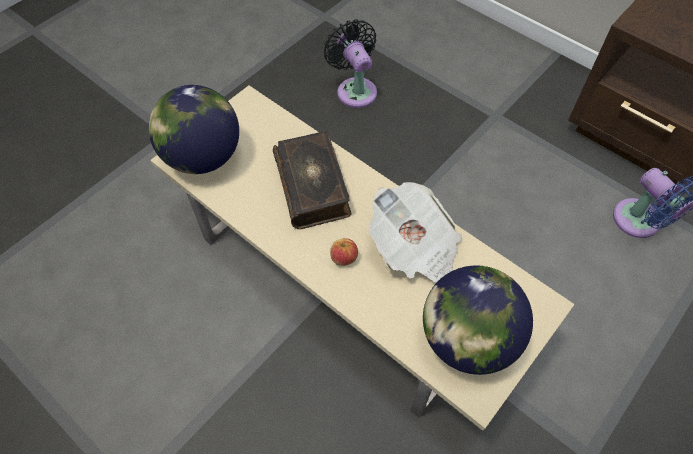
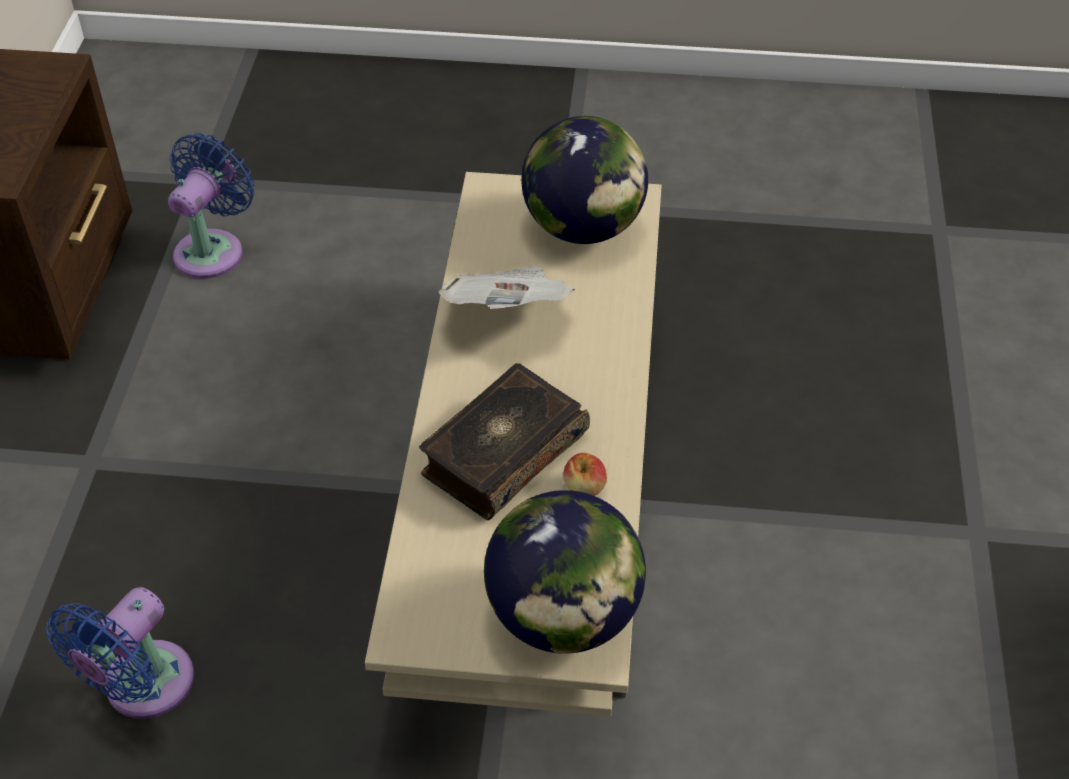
camera: 125 degrees left, 10 degrees down
(343, 258) = (581, 367): apple -> apple (584, 487)
(355, 89) = (142, 688): black fan -> blue fan

